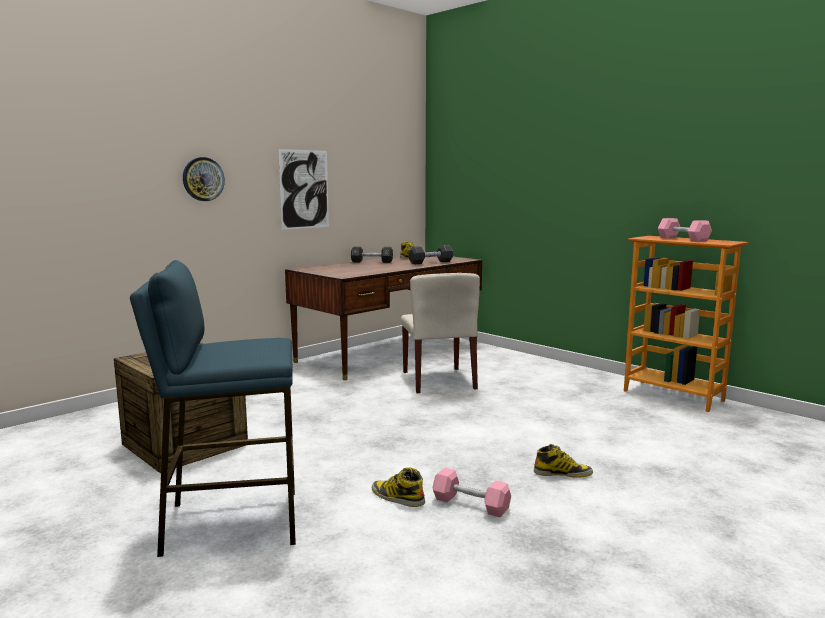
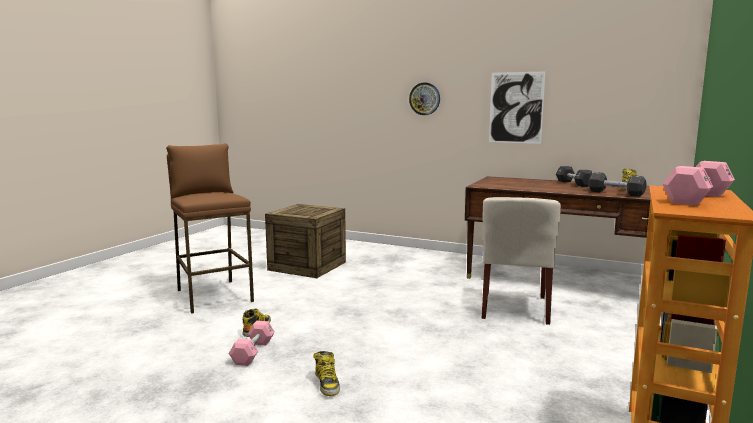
camera: 70 degrees right, 0 degrees up
(231, 522) = (214, 295): blue stool -> brown stool
(439, 380) = (515, 307): beige chair -> beige chair turned 45 degrees counterclockwise

